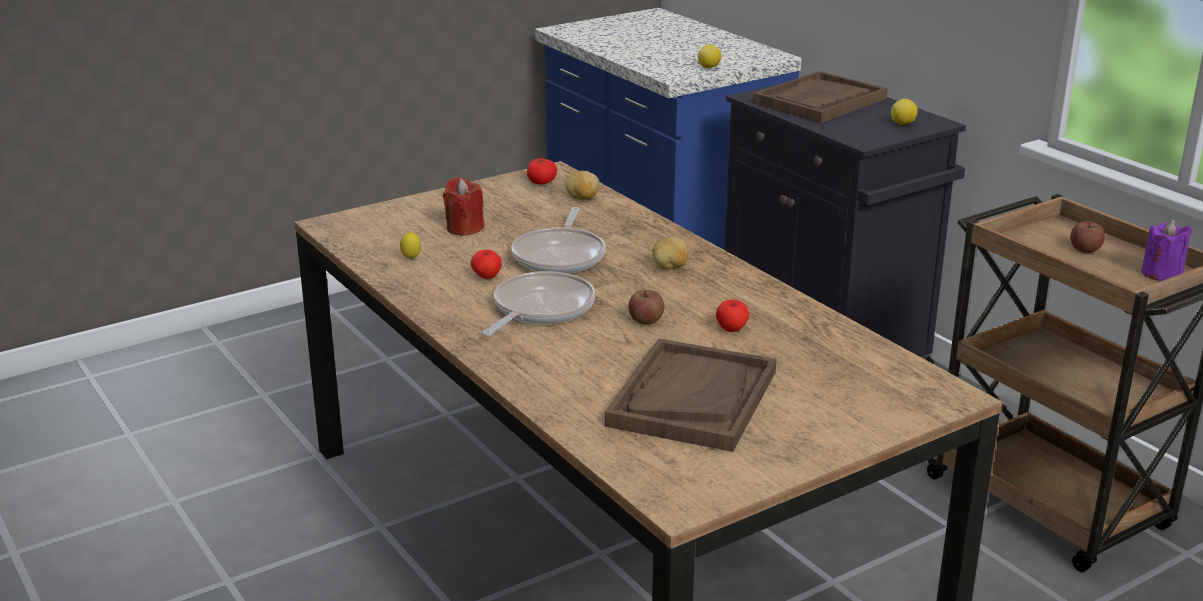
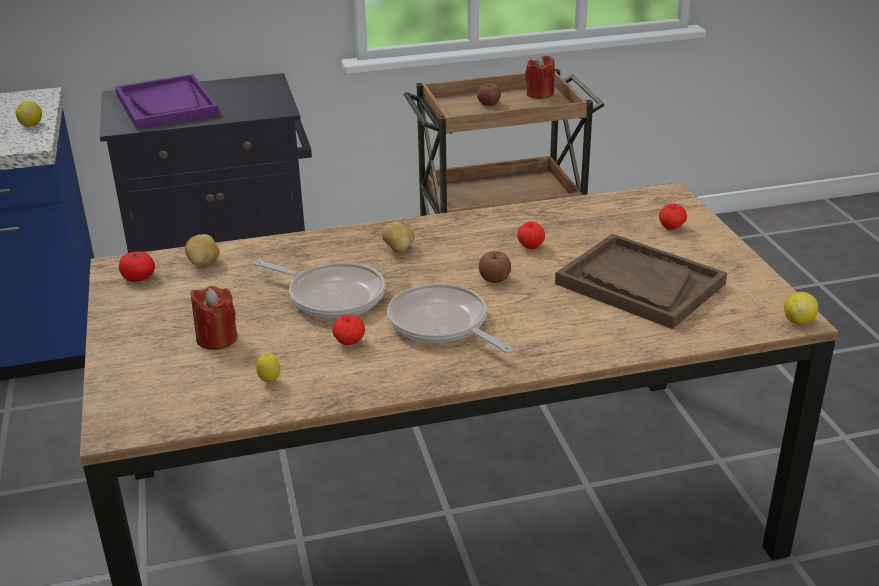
camera: 70 degrees left, 5 degrees up
(819, 101) = (167, 105): brown tray -> purple tray
(853, 405) = (671, 228): none -> apple
(903, 124) = (258, 90): lemon -> lemon (798, 321)
(1161, 274) = (539, 94): purple candle -> red candle

